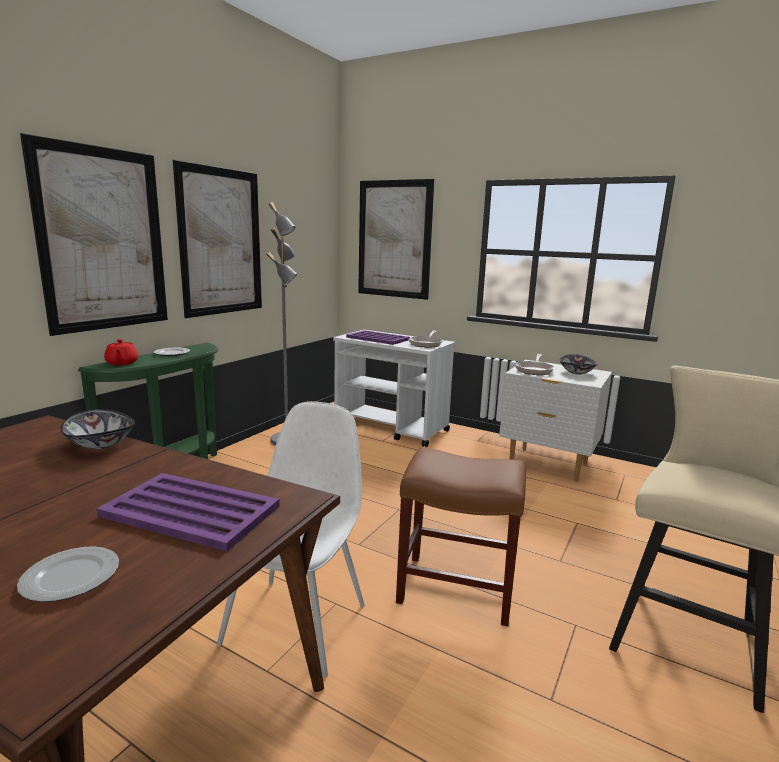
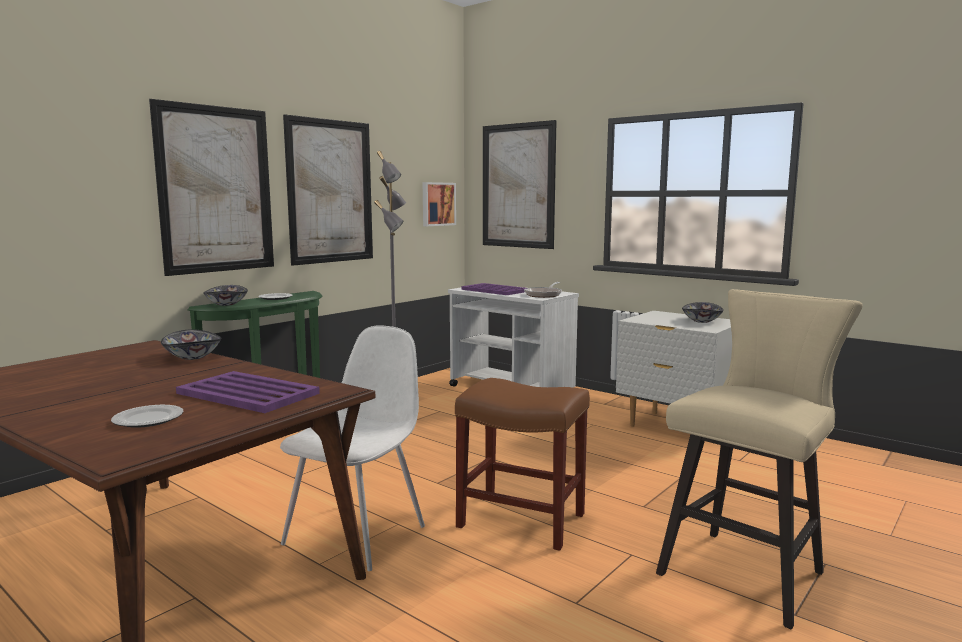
camera: 10 degrees right, 5 degrees down
(122, 363) = (227, 304): red teapot -> bowl
(318, 254) = (437, 204): none -> picture
(534, 370) = (654, 319): frying pan -> none

